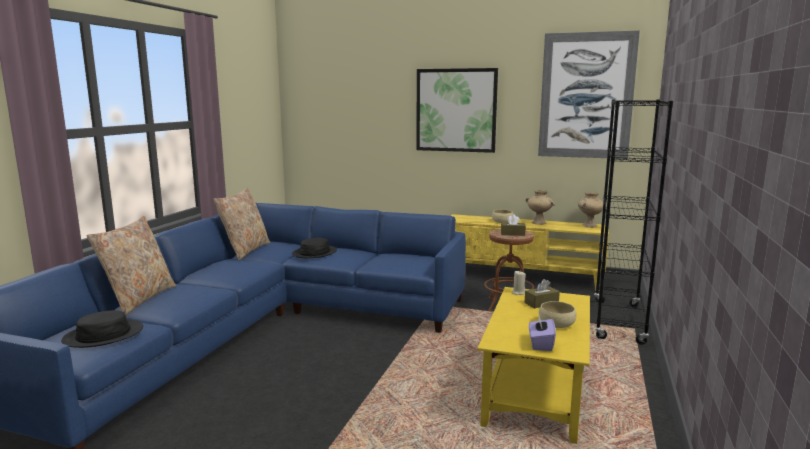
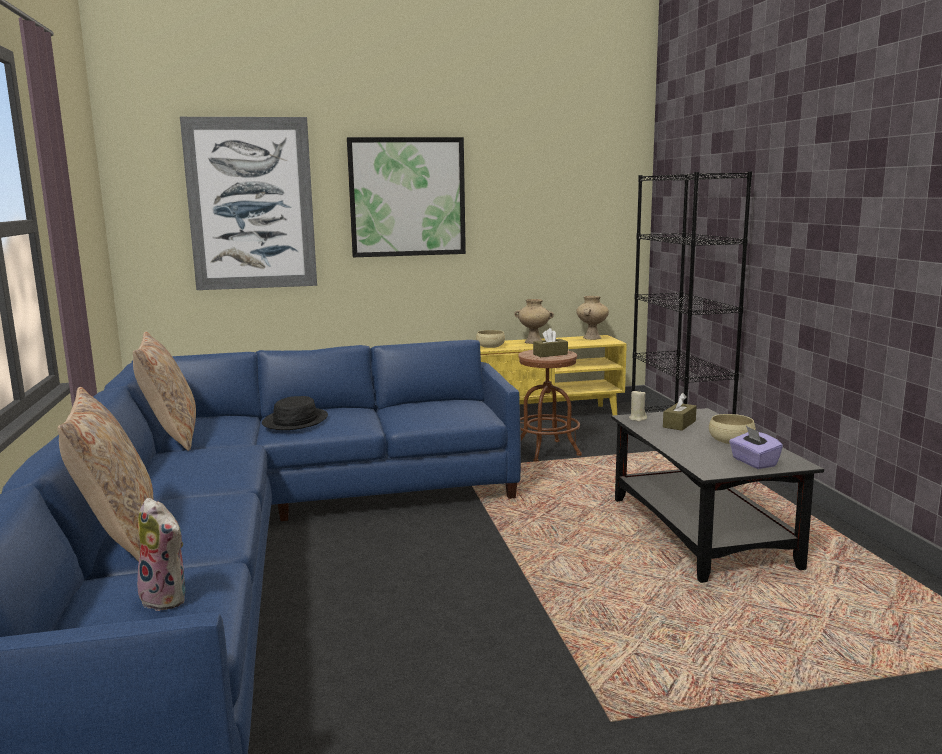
camera: 30 degrees left, 0 degrees up
(103, 335) = (168, 598): black hat -> plush toy
(535, 391) = (698, 531): yellow coffee table -> black coffee table
(586, 96) = (574, 174): picture -> picture (251, 204)

